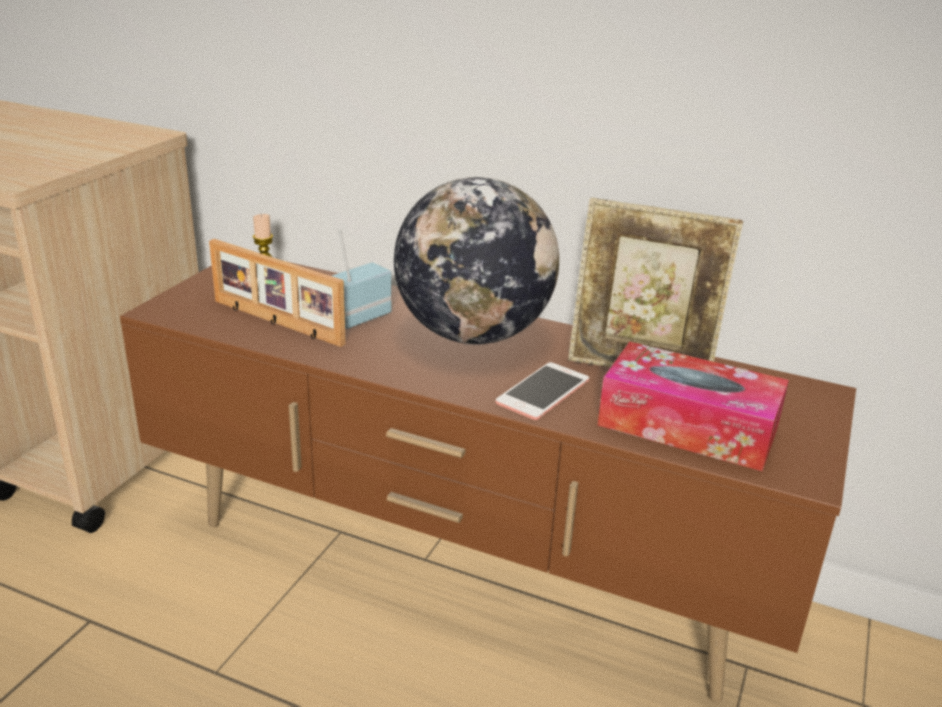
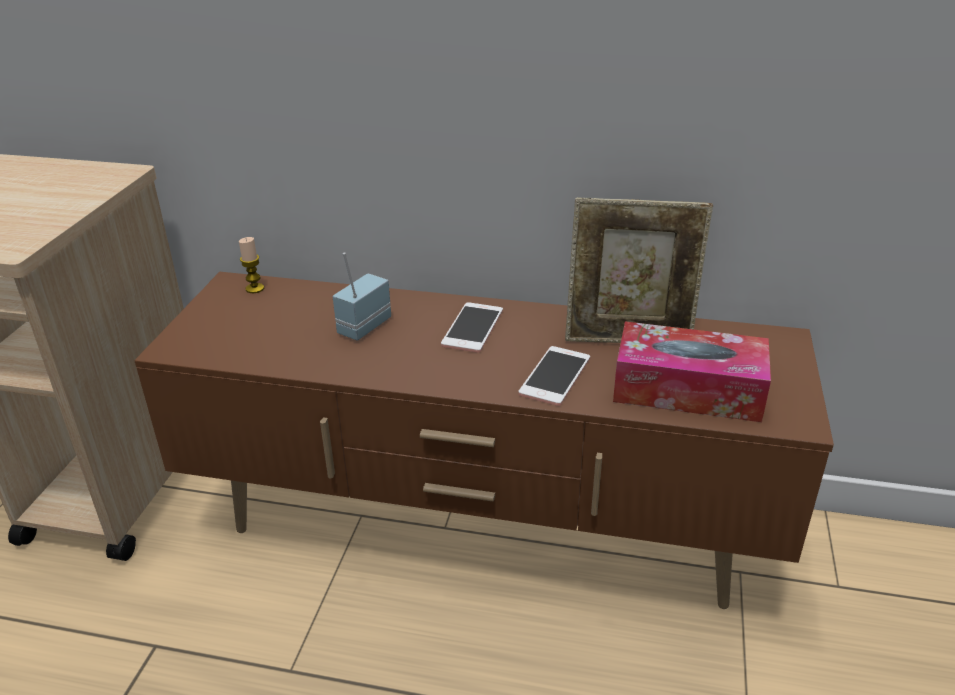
camera: 10 degrees left, 5 degrees up
(276, 323) = (288, 344): picture frame -> none
(473, 334) = (472, 328): globe -> phone

